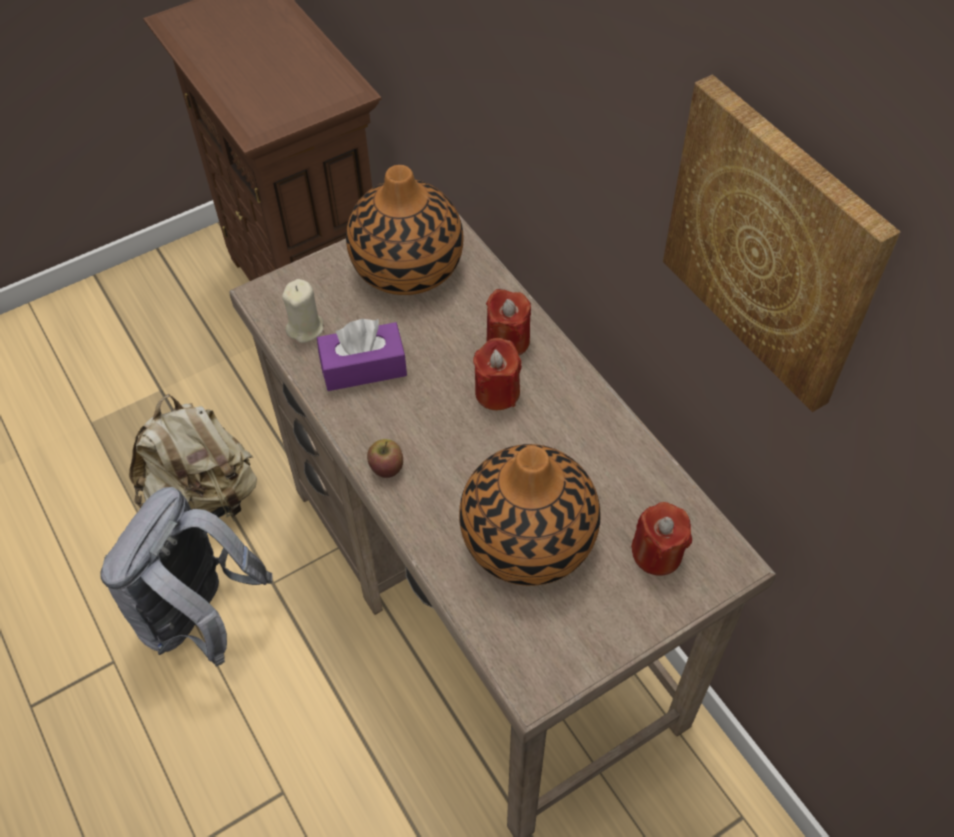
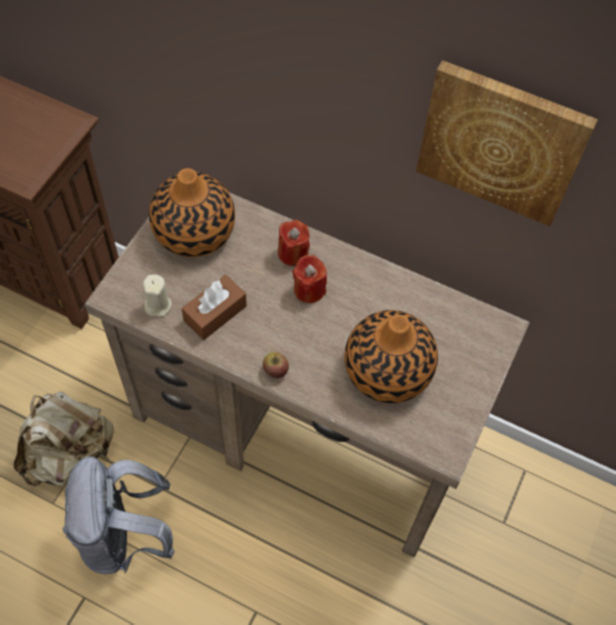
camera: 35 degrees left, 5 degrees up
(363, 367) = (215, 313): purple tissue box -> brown tissue box
(657, 553) = (463, 342): red candle -> none

